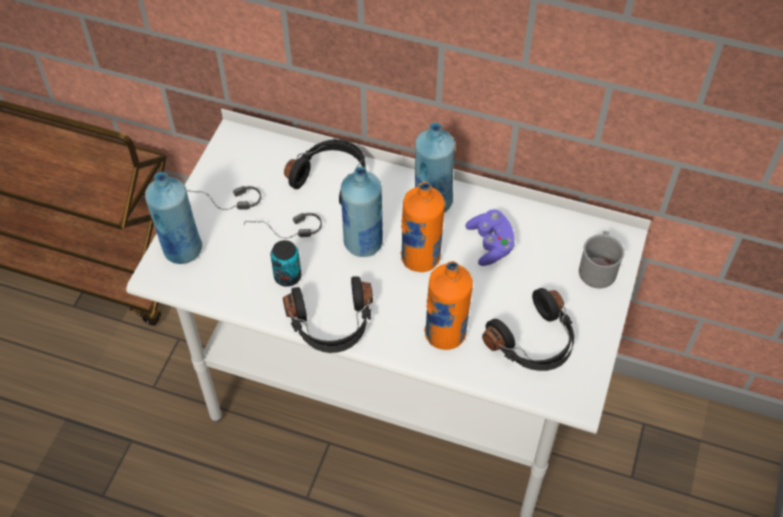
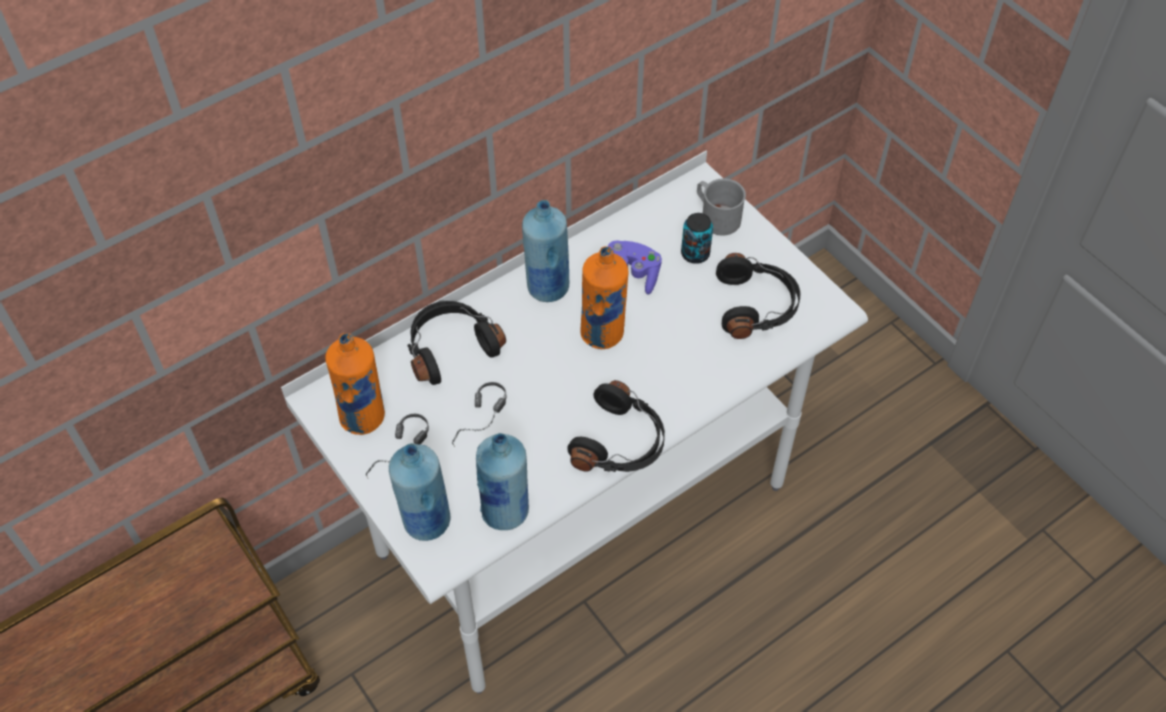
camera: 55 degrees left, 0 degrees up
(287, 276) = (536, 448): can -> can (695, 254)
(363, 243) = (548, 367): blue bottle -> blue bottle (505, 512)
(445, 334) = (699, 363): orange bottle -> orange bottle (363, 417)

